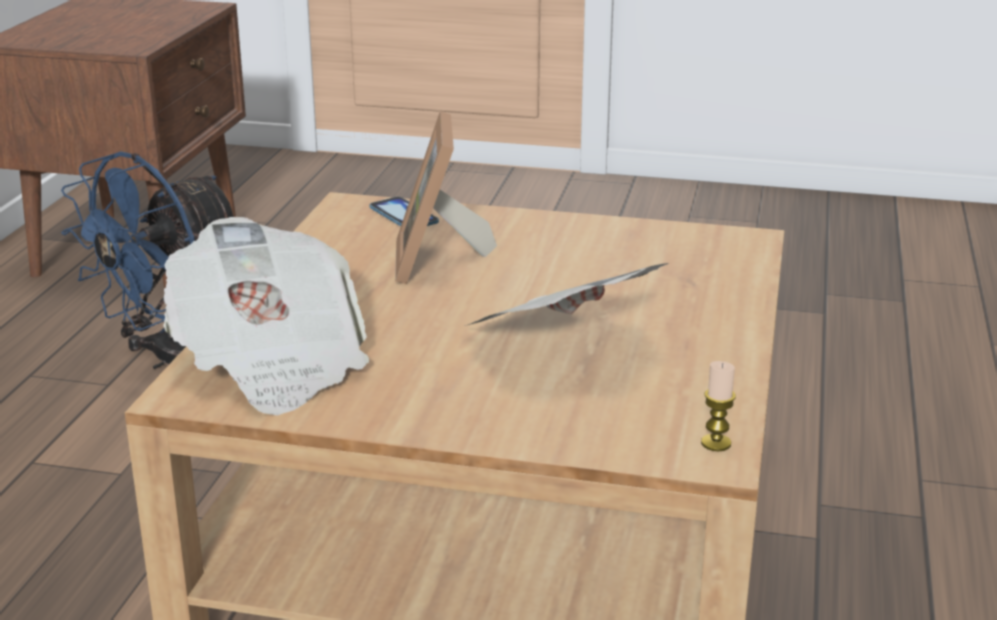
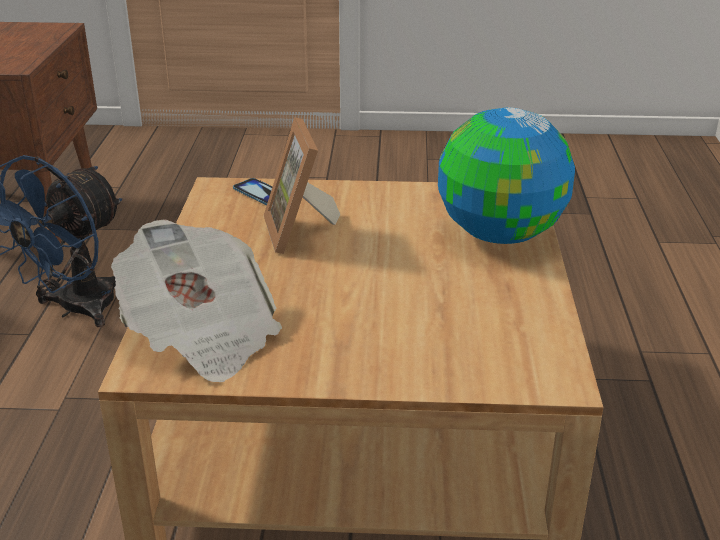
camera: 10 degrees left, 5 degrees up
(561, 344) = (418, 296): newspaper -> none
(700, 284) = (500, 235): none -> globe
(716, 443) = (560, 371): candle -> none

